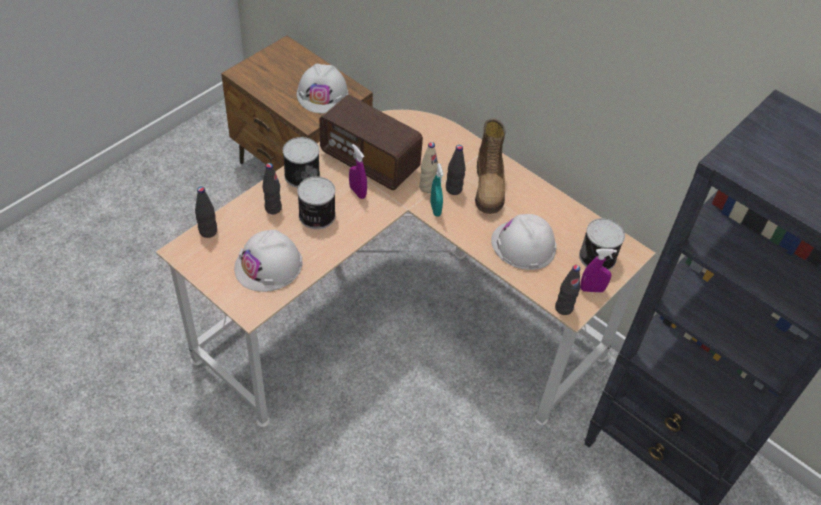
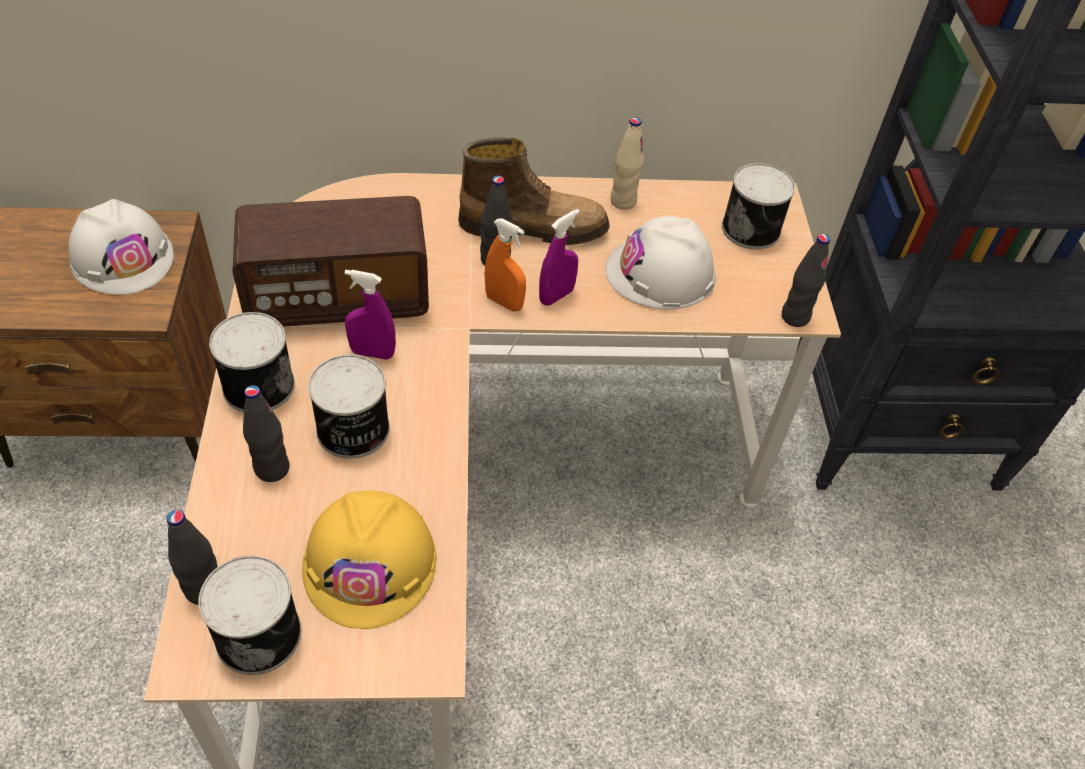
camera: 45 degrees left, 0 degrees up
(209, 259) = (259, 632): none -> can
(269, 265) = (370, 562): white hard hat -> yellow hard hat
(427, 187) = (458, 281): beige bottle -> beige bottle (623, 201)
(435, 209) = (504, 302): turquoise spray bottle -> orange spray bottle
(489, 186) = (533, 227): boot -> boot turned 45 degrees counterclockwise
(592, 289) = (793, 271): purple spray bottle -> purple spray bottle (556, 296)

